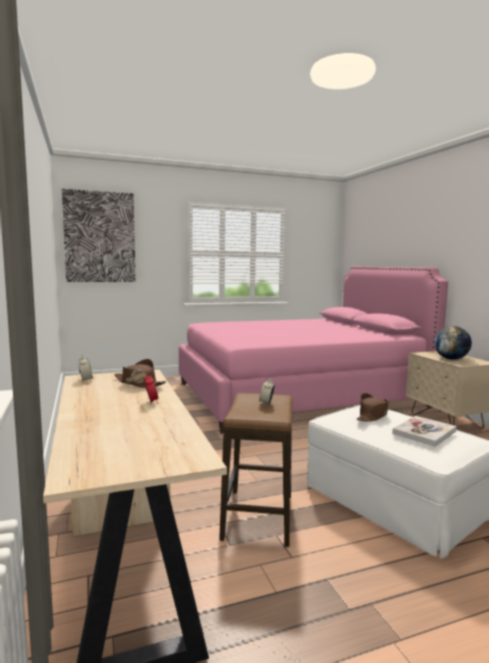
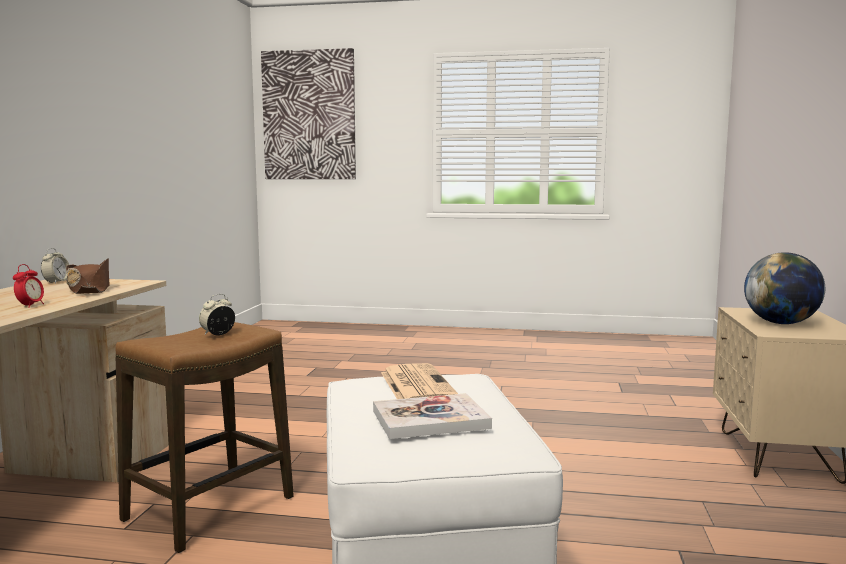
camera: 30 degrees right, 0 degrees up
(298, 394) = (556, 371): pink bed -> none
(373, 415) = (416, 385): brown hat -> newspaper

